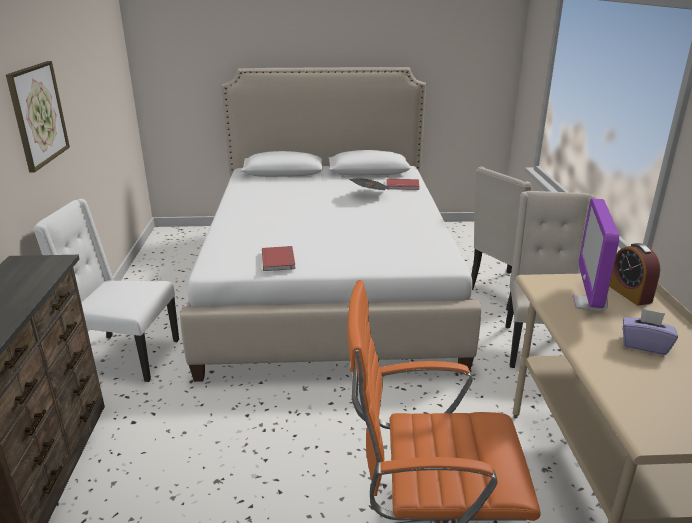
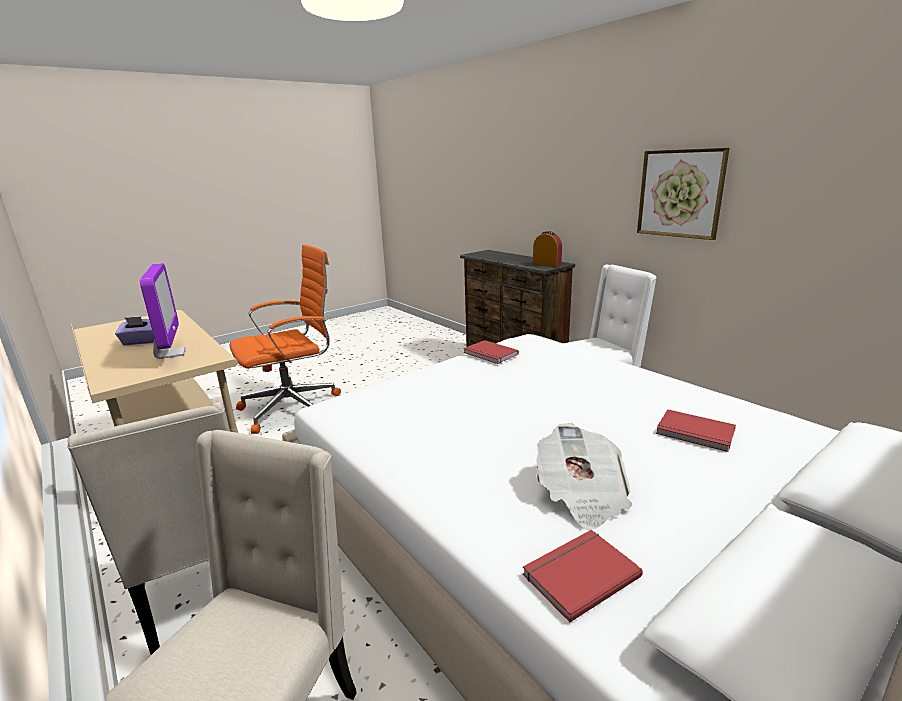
camera: 145 degrees right, 5 degrees down
(285, 194) = (695, 433): none -> red book
(629, 294) = (121, 370): alarm clock -> alarm clock (547, 265)

